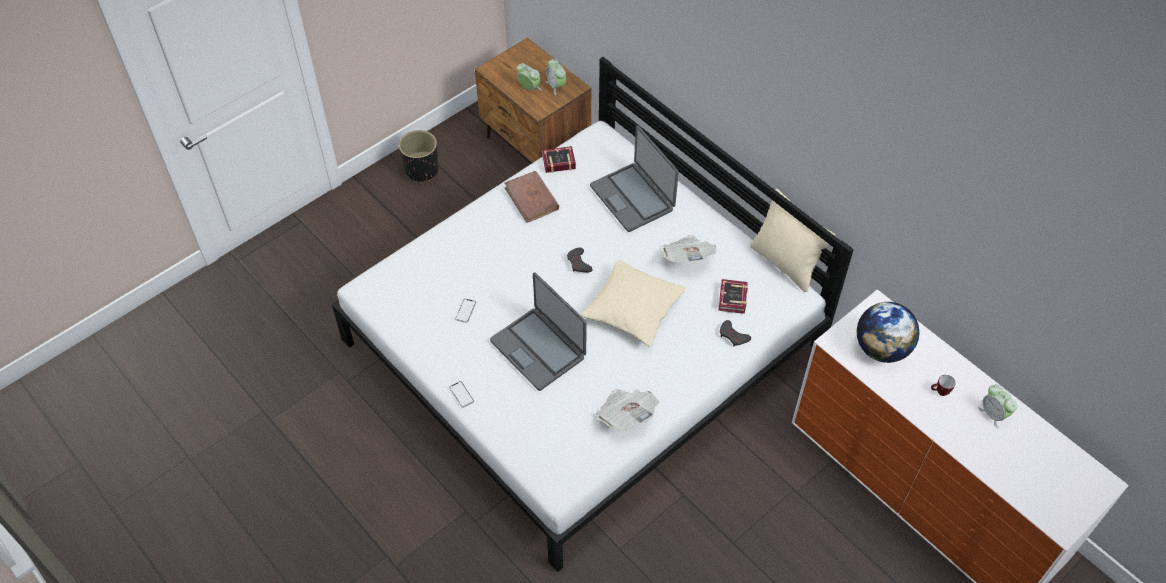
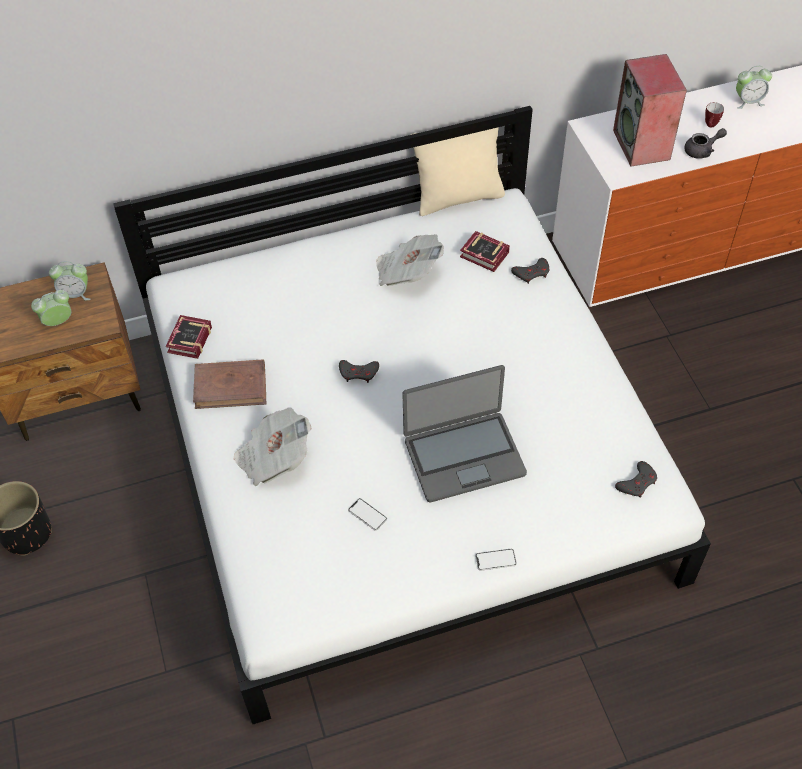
camera: 65 degrees left, 0 degrees up
(566, 463) = (637, 482): none -> grey game controller
(626, 416) = (595, 403): newspaper -> newspaper (274, 458)
(633, 197) = (291, 289): laptop -> none
(633, 310) = (454, 346): beige pillow -> none
(881, 349) = (642, 145): globe -> speaker
(903, 394) = (702, 150): none -> grey teapot

